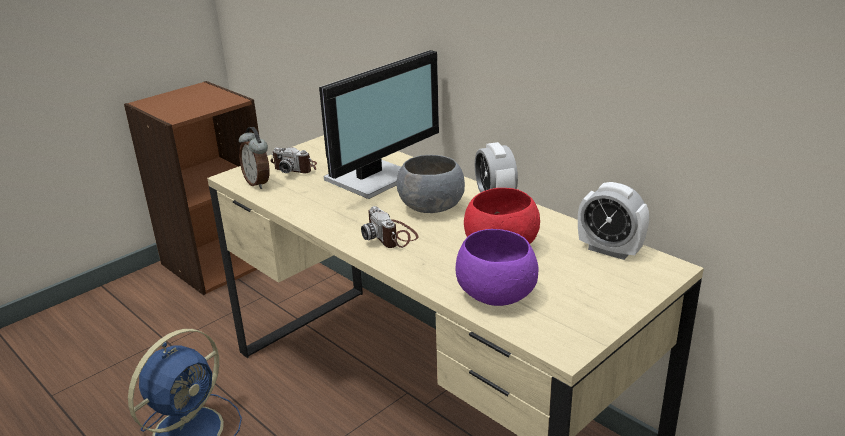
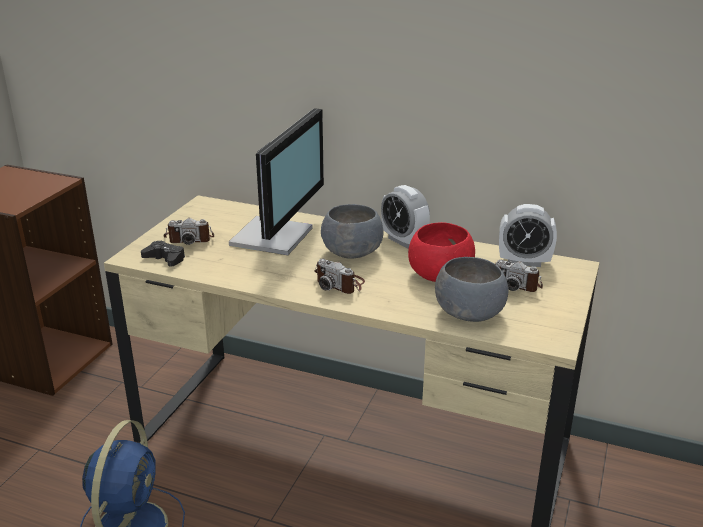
camera: 25 degrees left, 0 degrees up
(258, 183) = (165, 259): alarm clock -> black game controller
(497, 295) = (470, 314): purple bowl -> grey bowl
(578, 272) = (515, 283): none -> camera

